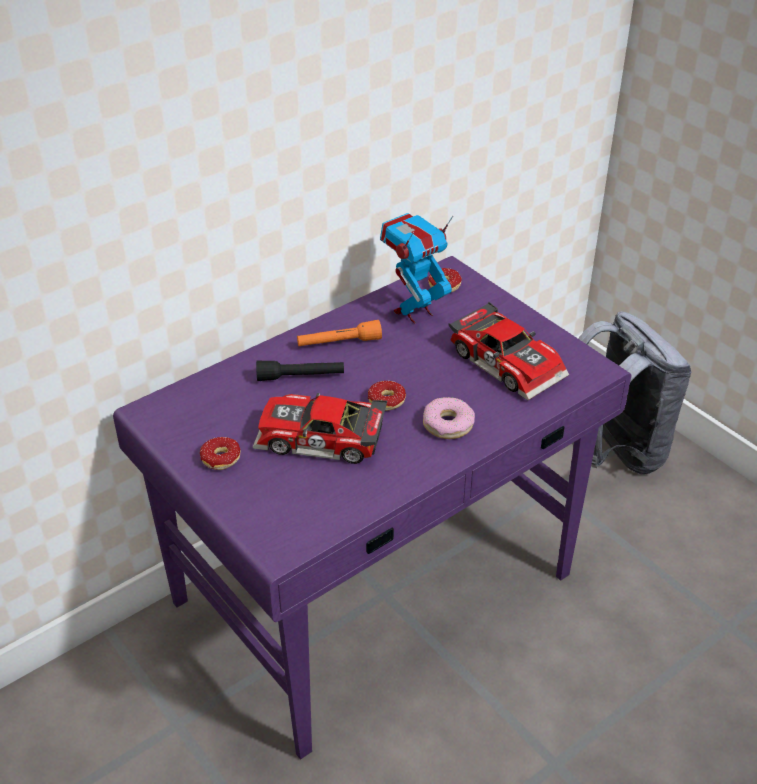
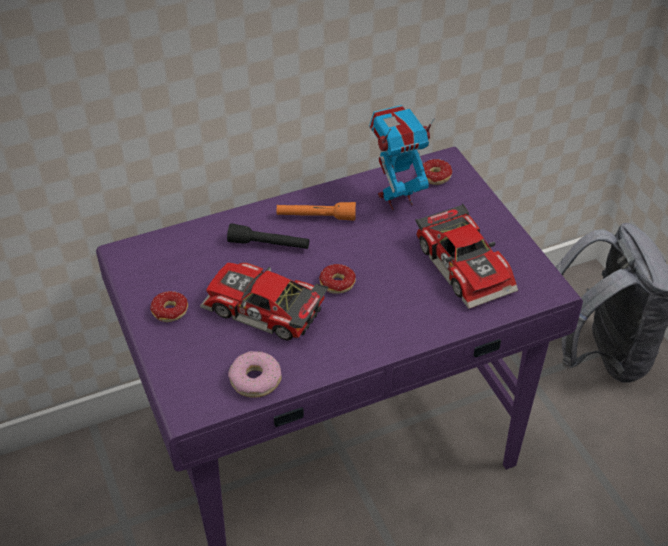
camera: 15 degrees right, 5 degrees up
(448, 424) = (385, 318): donut -> donut (255, 379)

